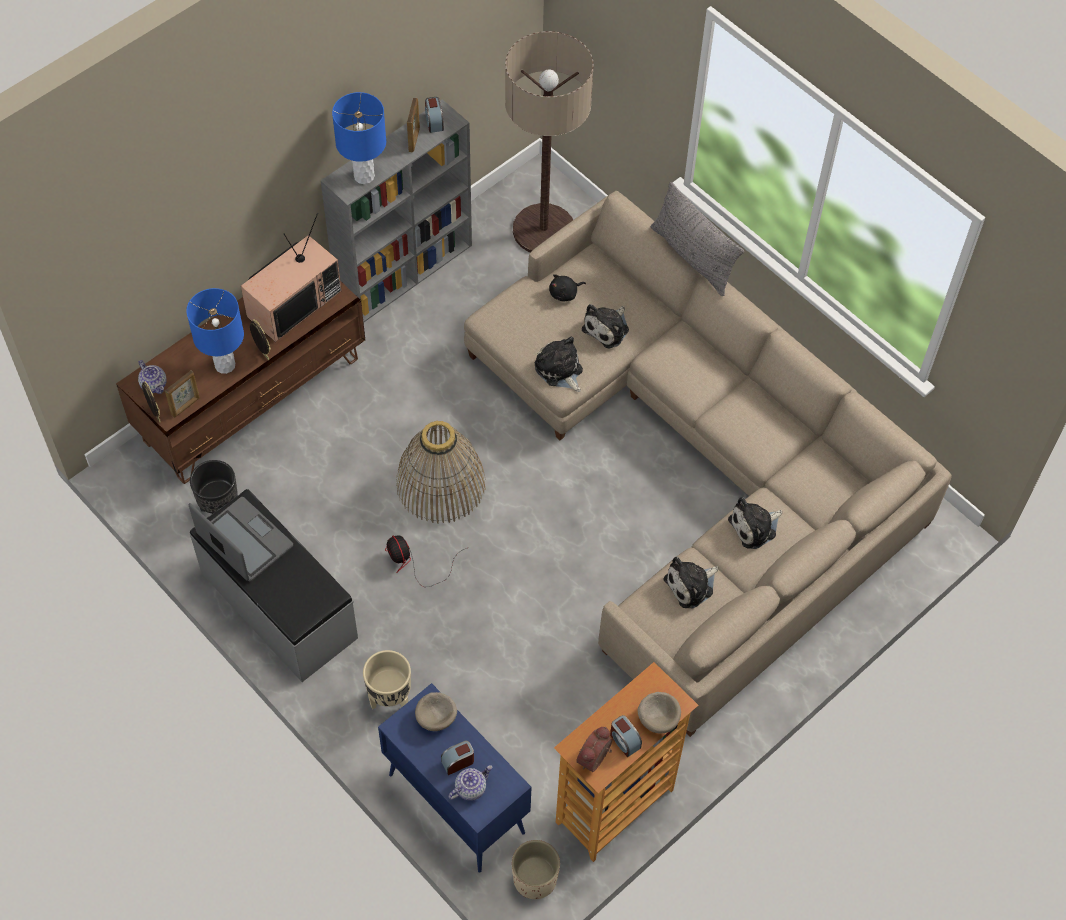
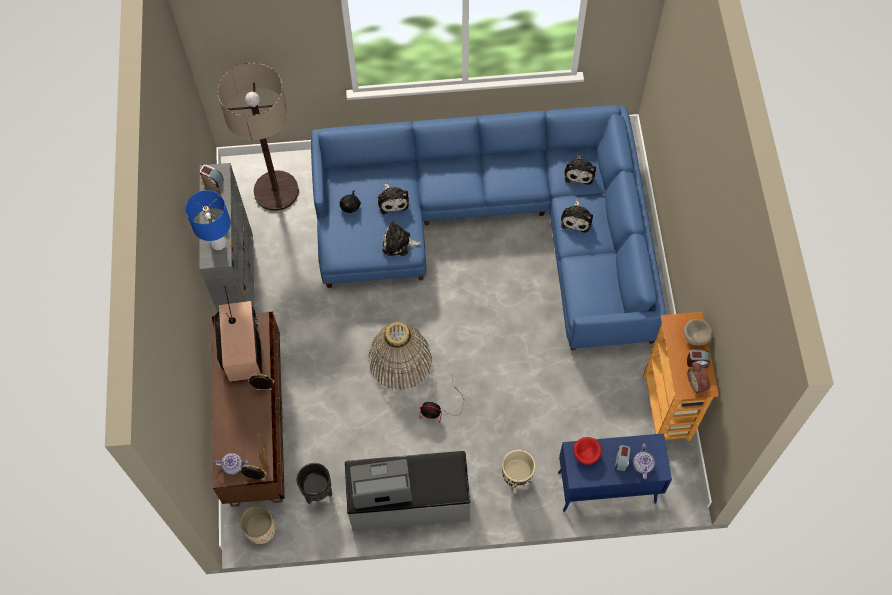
camera: 50 degrees left, 5 degrees up
(225, 365) = (254, 416): blue table lamp -> none
(437, 717) = (586, 453): beige bowl -> red bowl
(534, 879) = (679, 477): beige planter -> beige planter (261, 530)
(691, 585) = (587, 274): plush toy -> plush toy (579, 172)
(692, 257) = (398, 123): grey pillow -> none
(698, 464) = (494, 223): beige sofa -> blue sofa

